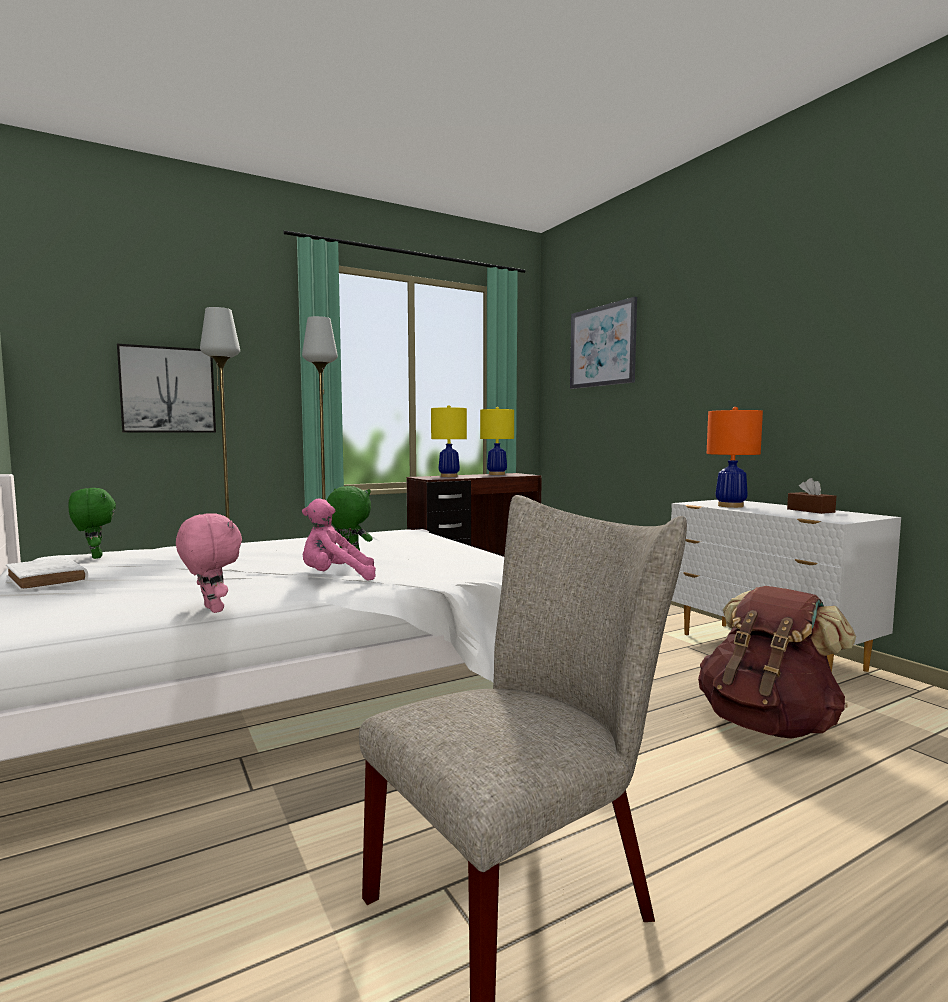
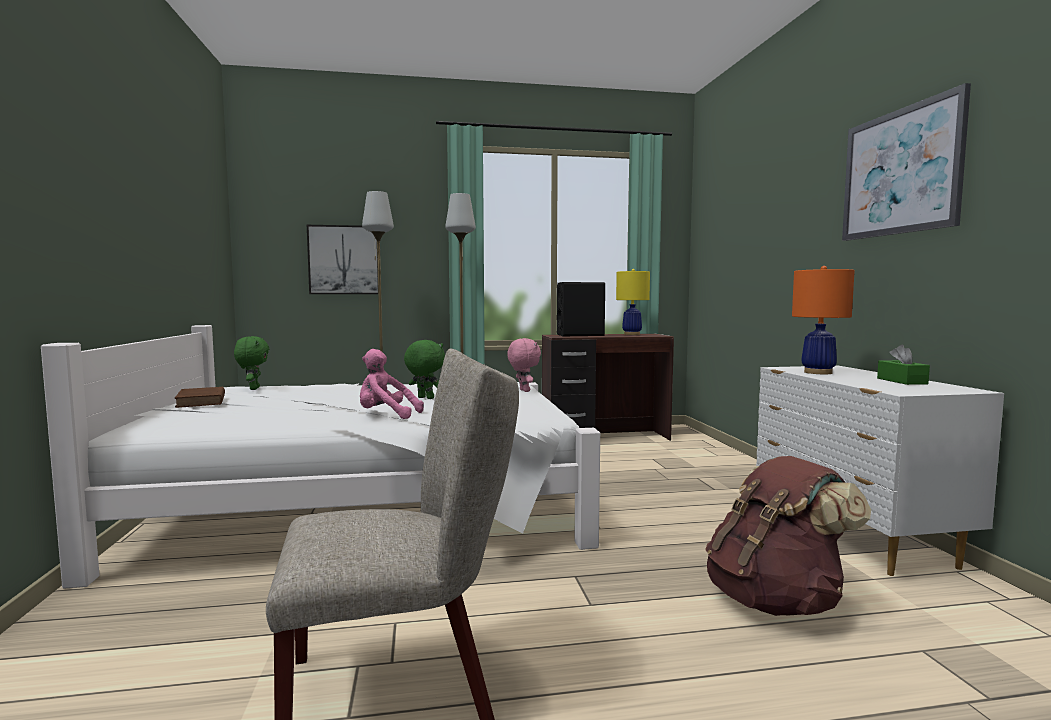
camera: 20 degrees right, 0 degrees up
(47, 579) = (201, 401): white book -> brown book
(211, 610) = (270, 430): pink plush toy -> pink plush toy (523, 391)
(449, 476) = (580, 335): yellow table lamp -> black speaker
(602, 346) = (739, 205): picture -> picture (900, 172)
(810, 510) = (901, 381): brown tissue box -> green tissue box

